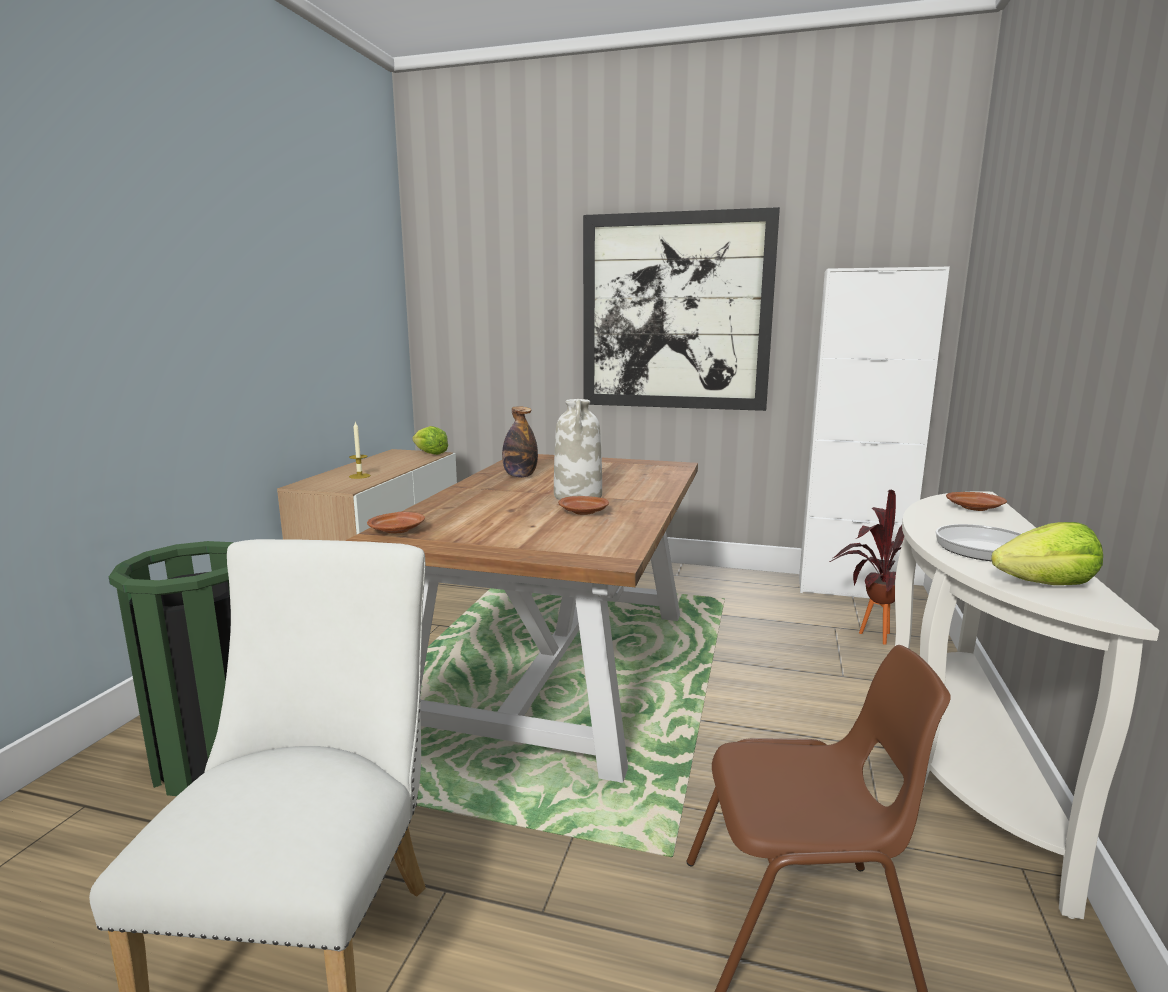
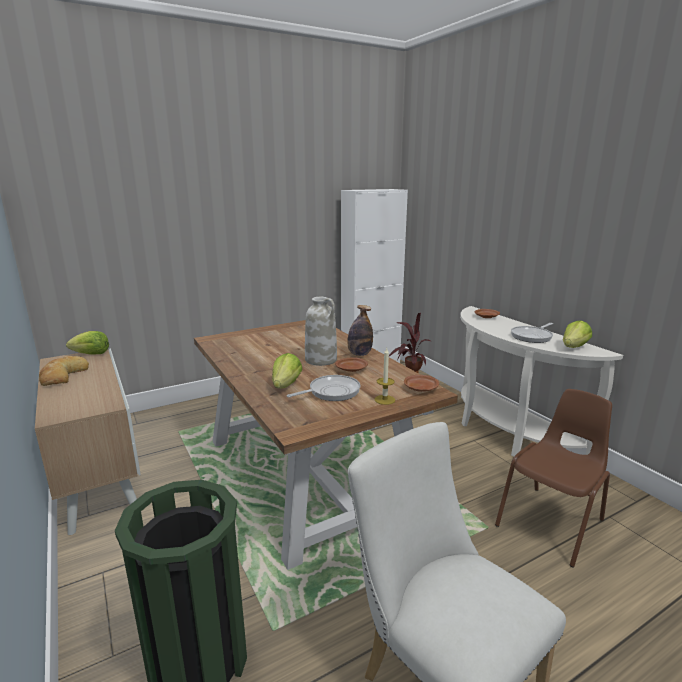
camera: 45 degrees left, 5 degrees up
(359, 476) = (86, 392): candle -> candle (384, 400)
(374, 462) = (62, 376): none -> bread
(397, 530) = (292, 421): brown plate -> brown plate (421, 388)
(477, 505) = (286, 385): none -> lettuce
(500, 523) = (331, 392): none -> frying pan
(520, 476) = (250, 355): bottle -> bottle (359, 354)
(675, 312) = (255, 218): picture -> none

